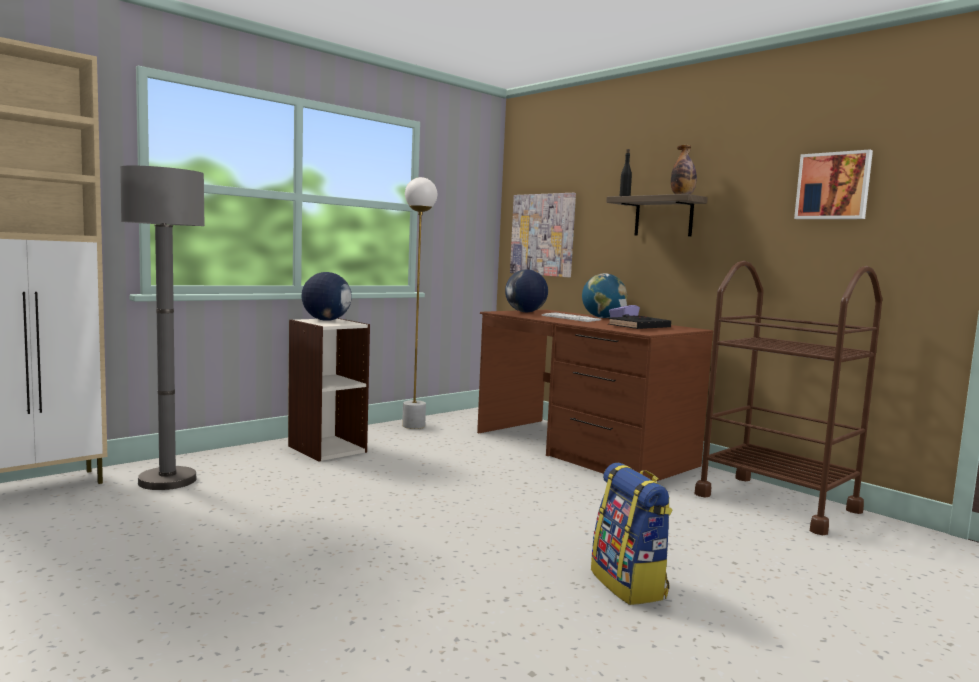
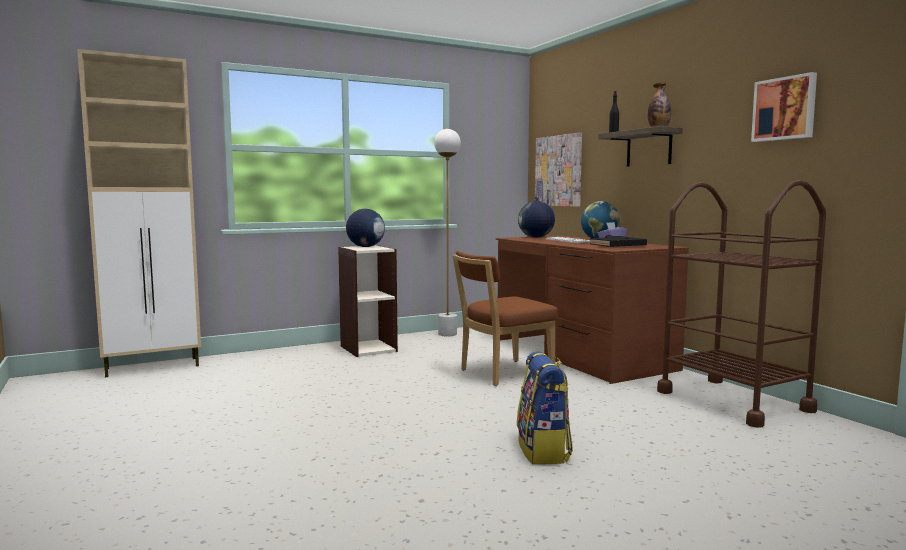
camera: 15 degrees right, 0 degrees up
(167, 480) = (242, 366): grey floor lamp -> none
(512, 478) = (502, 373): none -> brown chair

